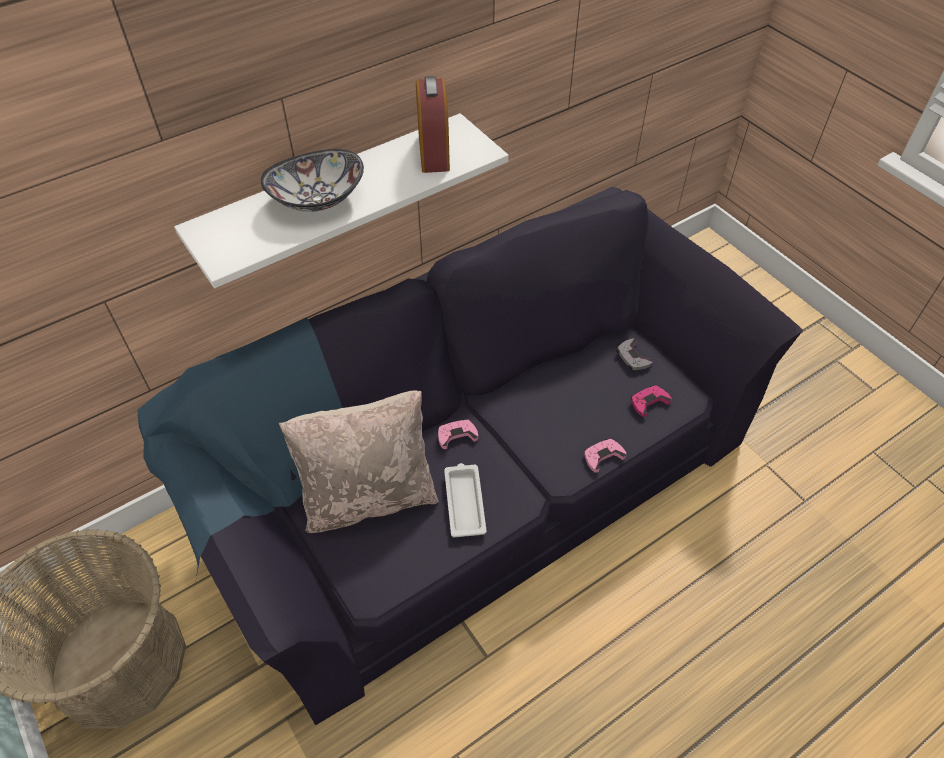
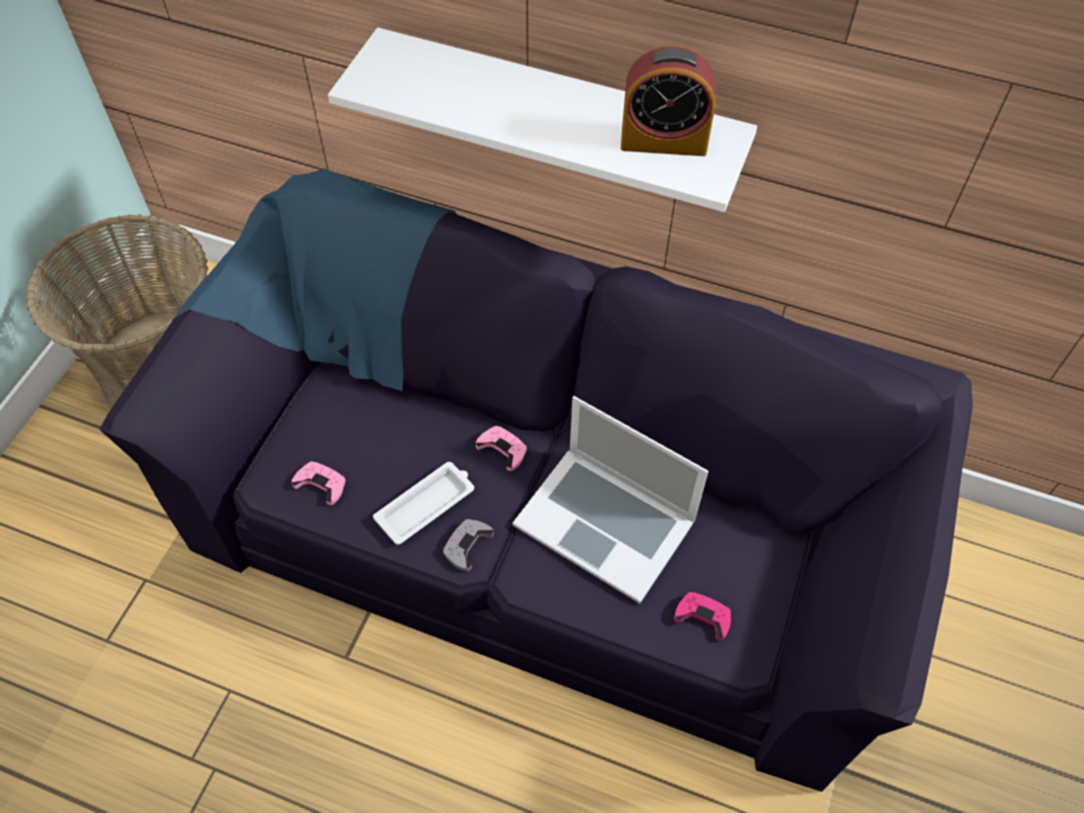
camera: 55 degrees right, 5 degrees up
(317, 200) = (501, 97): bowl -> none
(368, 496) = (377, 419): beige pillow -> none
(433, 152) = (663, 140): alarm clock -> alarm clock turned 45 degrees clockwise
(552, 412) = (605, 521): none -> laptop
(603, 456) = (584, 607): pink game controller -> pink game controller (321, 484)
(632, 357) = (757, 563): grey game controller -> grey game controller (466, 545)

